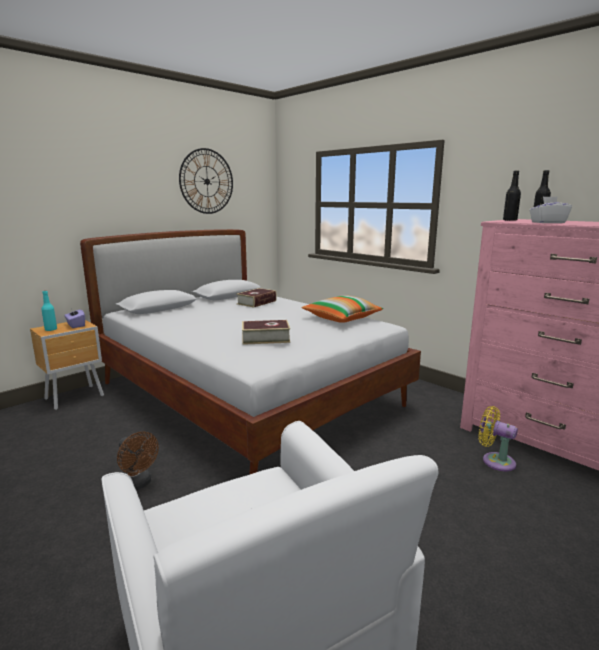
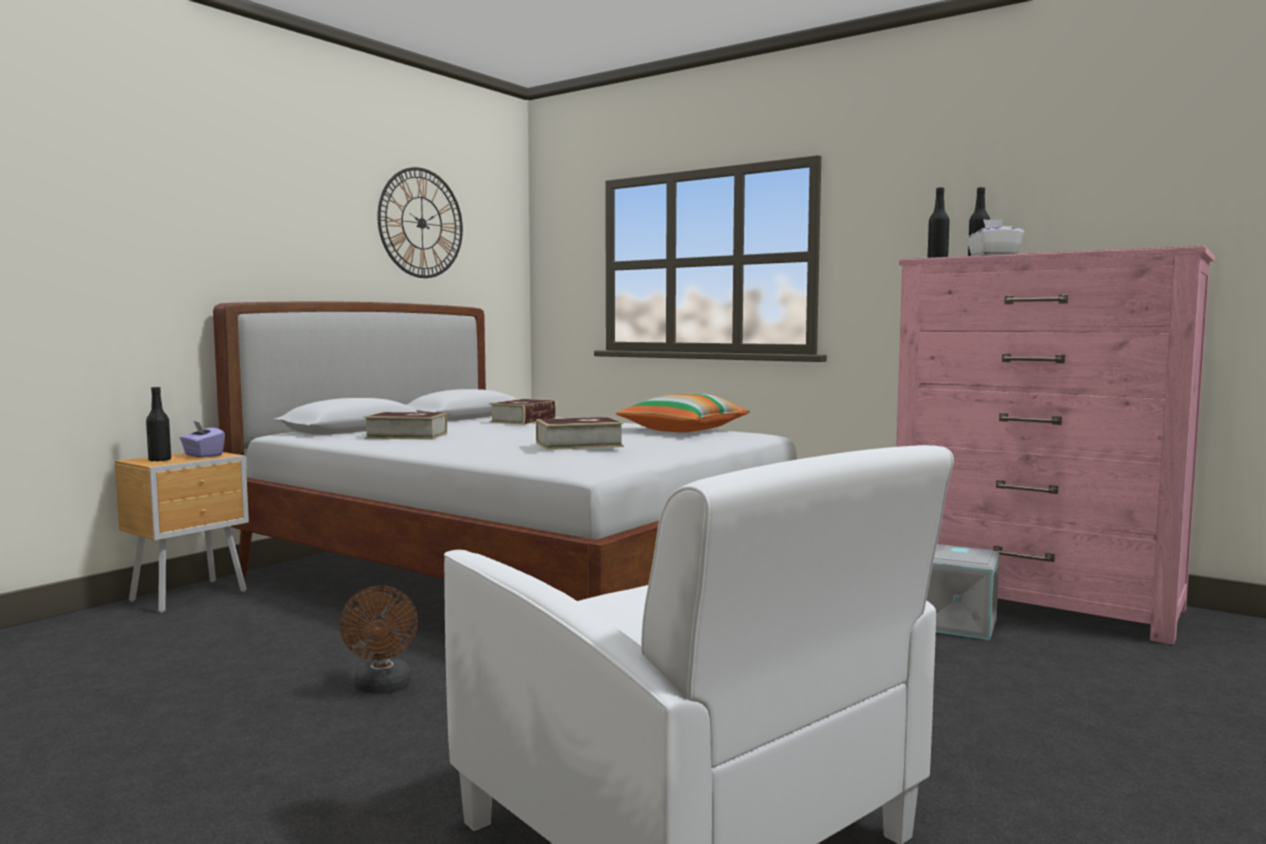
camera: 10 degrees left, 10 degrees down
(51, 329) = (159, 460): turquoise bottle -> black bottle
(138, 484) = (382, 687): brown fan -> brown fan turned 45 degrees clockwise
(181, 318) = (406, 436): none -> book
(495, 461) = (958, 624): yellow fan -> grey storage box

